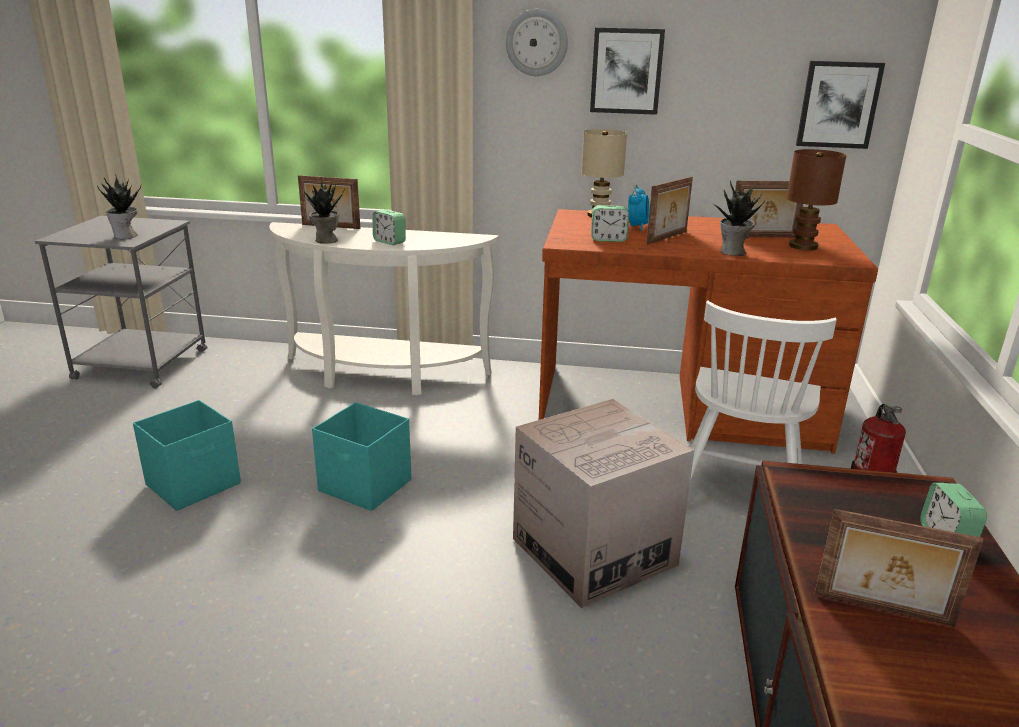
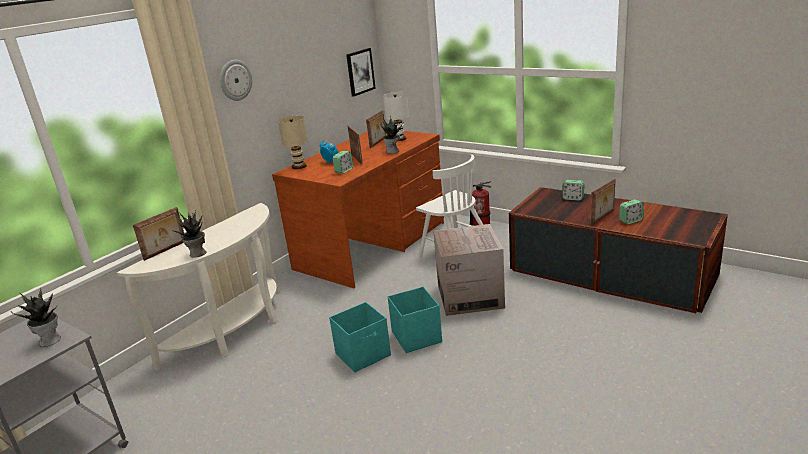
camera: 60 degrees left, 0 degrees up
(195, 484) = (303, 425): turquoise storage box -> turquoise storage box (416, 336)
(389, 241) = (230, 233): alarm clock -> alarm clock (630, 221)
(626, 71) = (280, 82): picture -> none
(803, 246) = (399, 139): brown table lamp -> white table lamp

